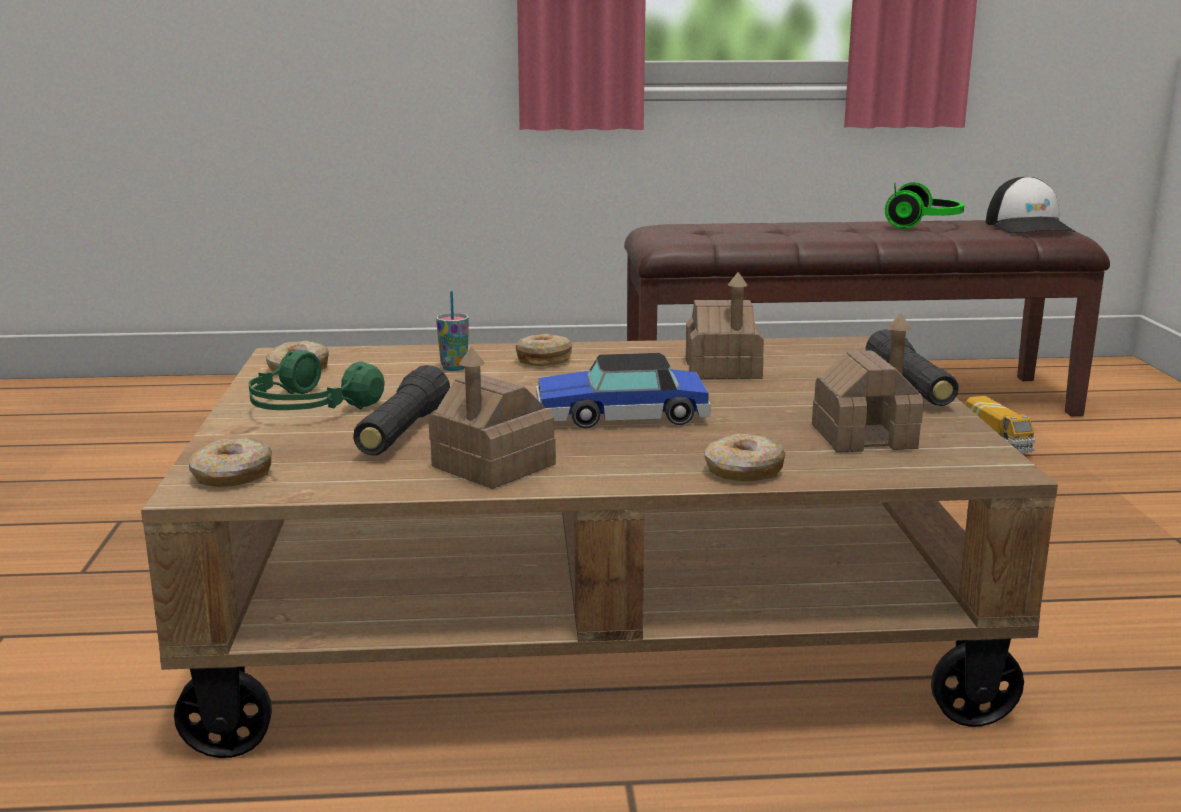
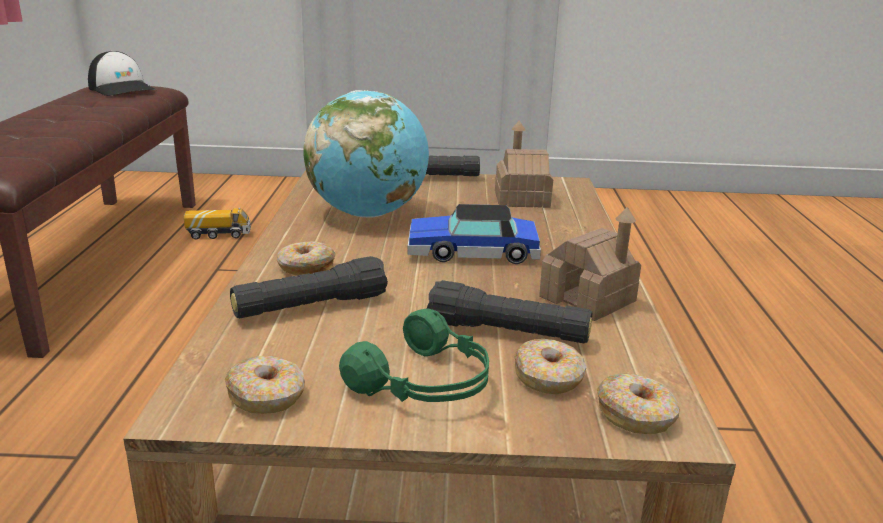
camera: 85 degrees left, 5 degrees up
(454, 368) = (310, 307): cup -> black flashlight
(621, 415) = (472, 252): toy car -> toy car turned 90 degrees clockwise
(723, 369) = (368, 214): toy house -> globe
(743, 471) = (585, 231): donut -> donut (548, 377)
(924, 224) = (70, 104): headphones -> none
(1029, 227) = (122, 89): cap -> cap turned 45 degrees clockwise

